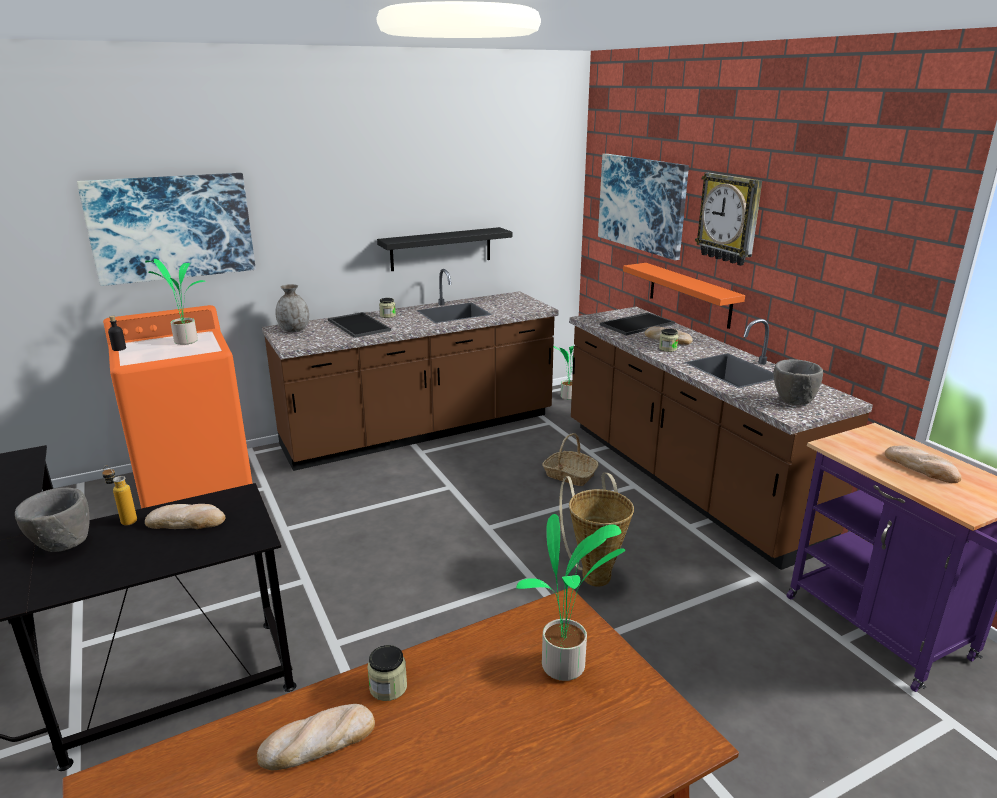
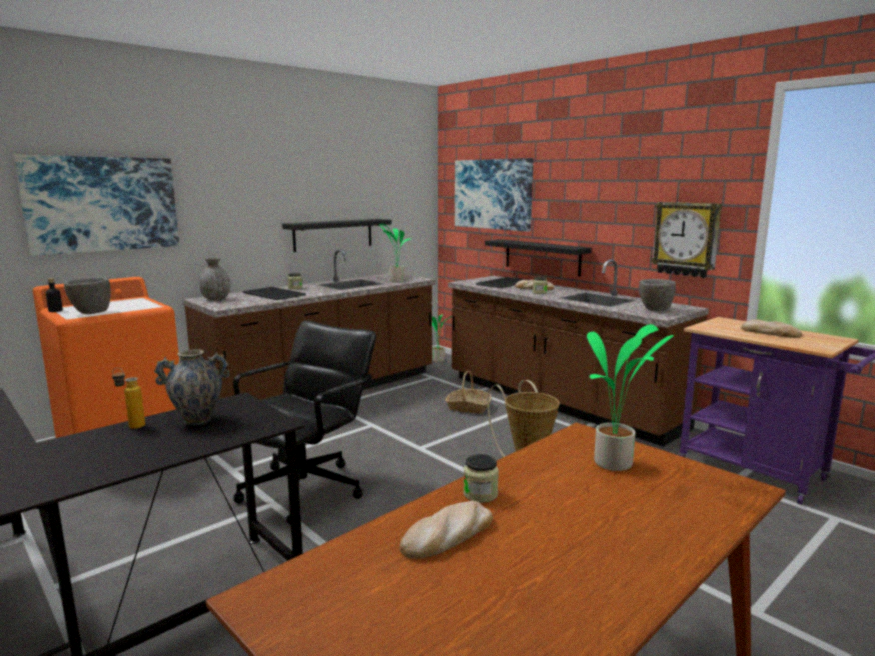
camera: 15 degrees left, 10 degrees down
(62, 546) = (75, 448): grey bowl -> grey bowl (91, 313)
(185, 341) = (121, 303): potted plant -> potted plant (396, 281)
(186, 521) = (197, 420): bread -> vase
(342, 568) = (304, 491): none -> black office chair
(689, 295) = (542, 257): orange shelf -> black shelf
(729, 218) = (572, 192): wall clock -> wall clock (686, 239)

